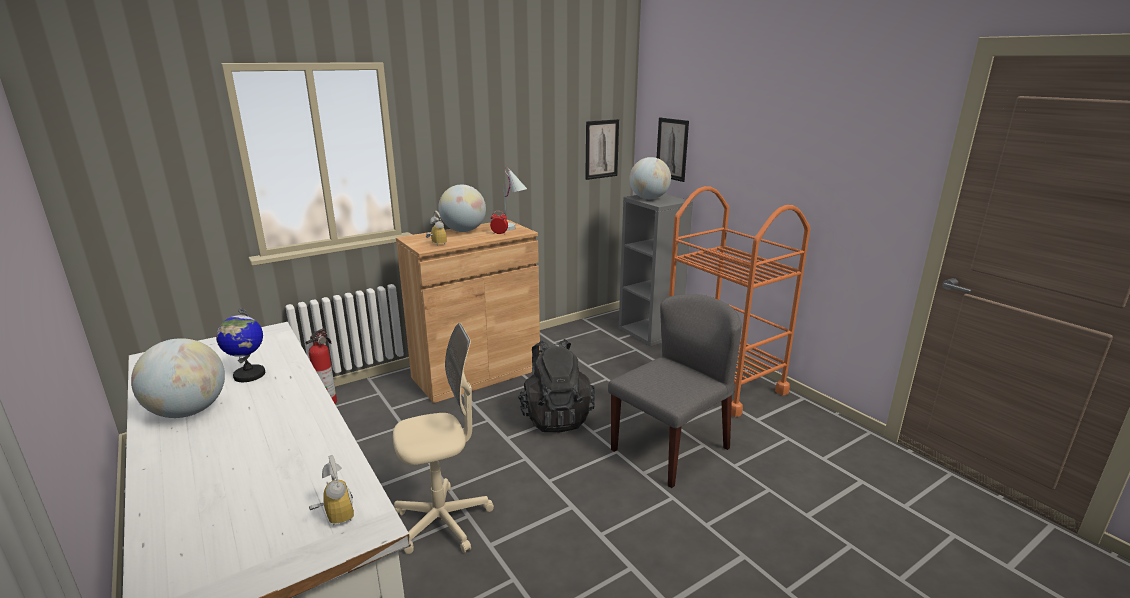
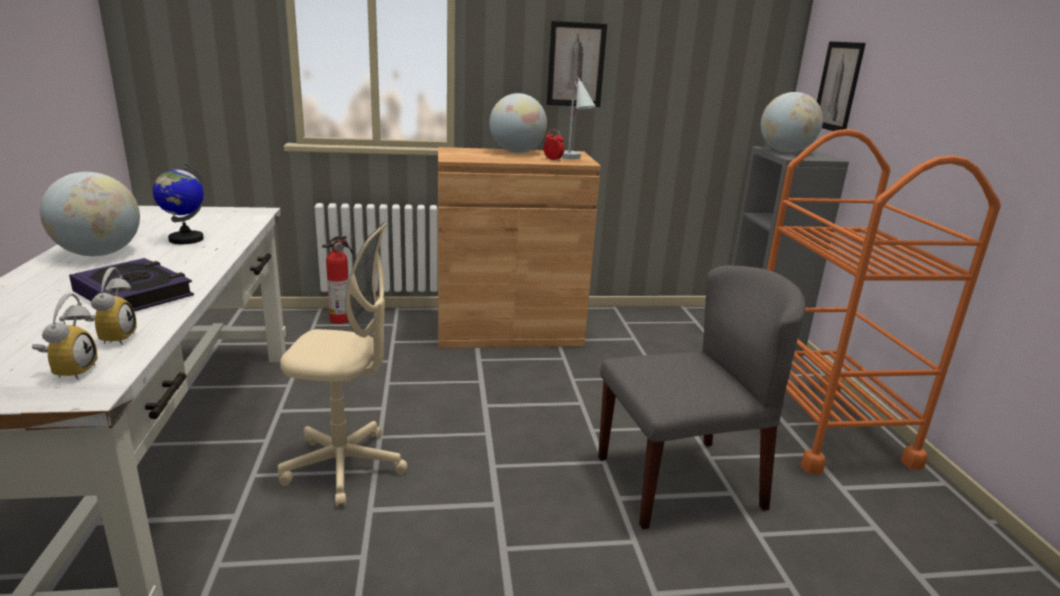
camera: 25 degrees right, 0 degrees up
(282, 438) = (134, 294): none -> book
(435, 244) = (468, 157): alarm clock -> alarm clock (113, 338)
(555, 417) = (560, 400): black backpack -> none
(601, 149) = (742, 82): picture -> picture (576, 64)

